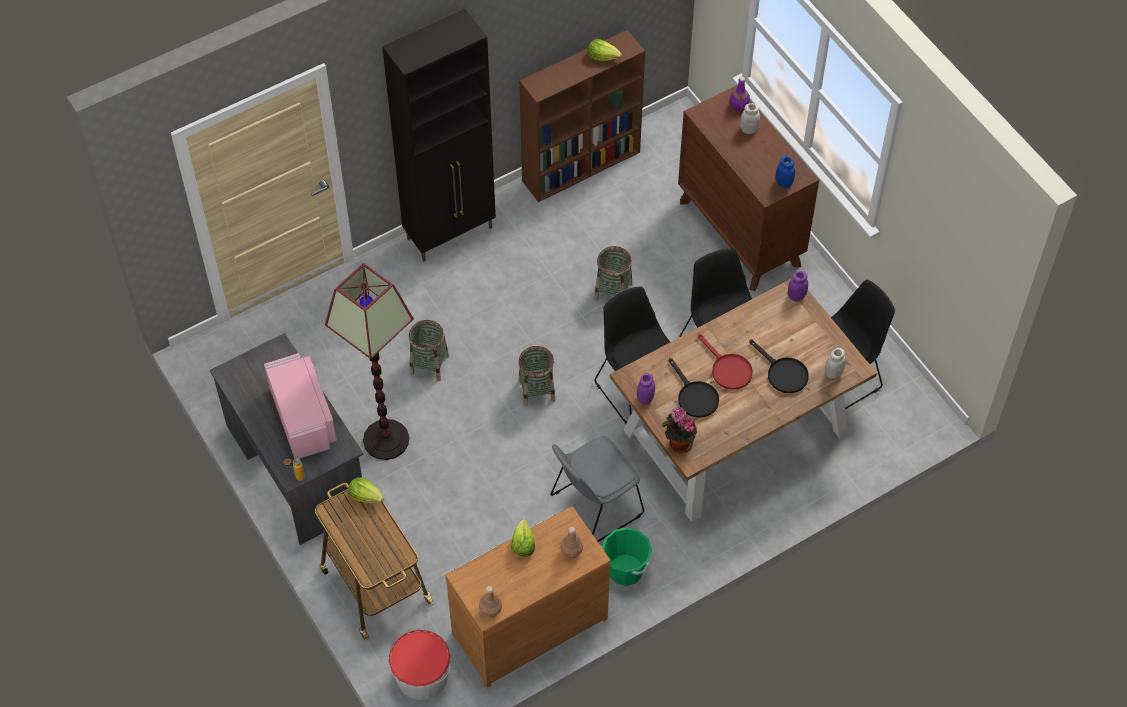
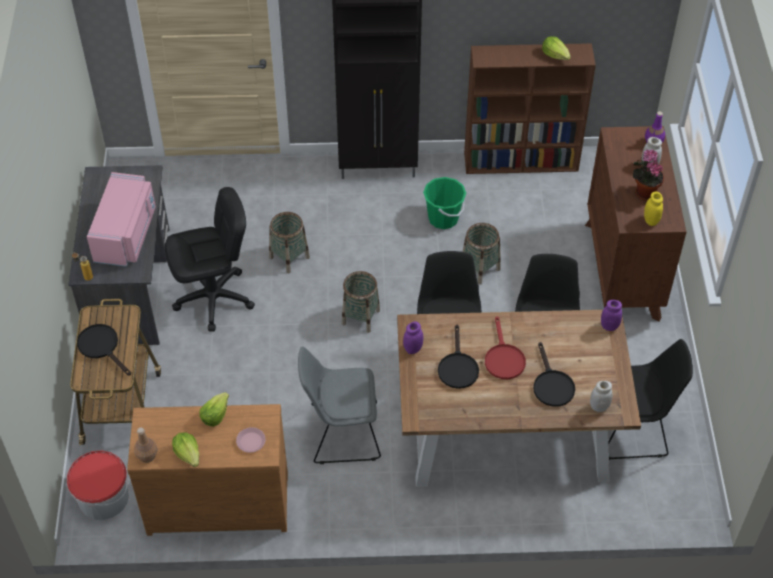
camera: 30 degrees right, 5 degrees down
(363, 535) = (102, 347): none -> black frying pan
(366, 495) = (129, 317): lettuce -> lettuce (188, 454)
(386, 440) = (214, 298): floor lamp -> black office chair
(571, 551) = (251, 441): brown bottle -> pink plate
(625, 570) = (331, 498): green bucket -> green bucket (443, 218)
(678, 443) = (415, 399): potted plant -> potted plant (644, 192)
(783, 183) = (651, 220): blue jar -> yellow jar

